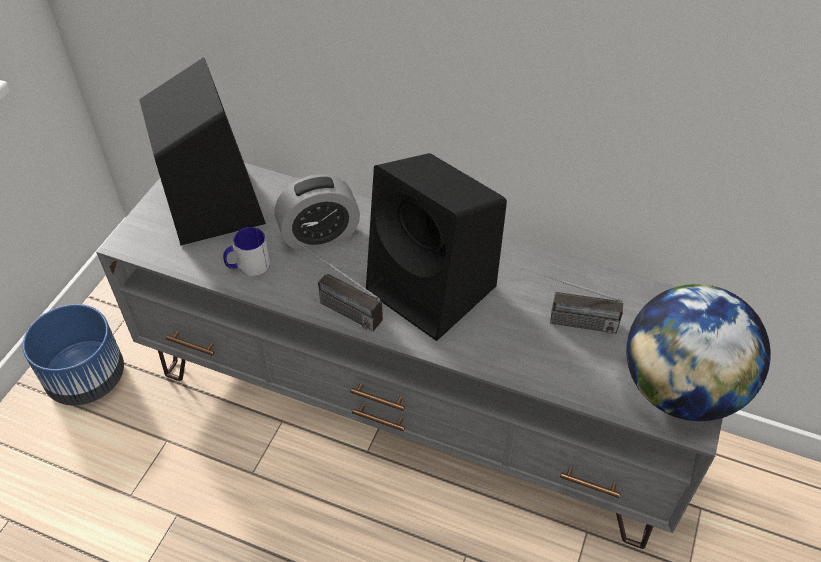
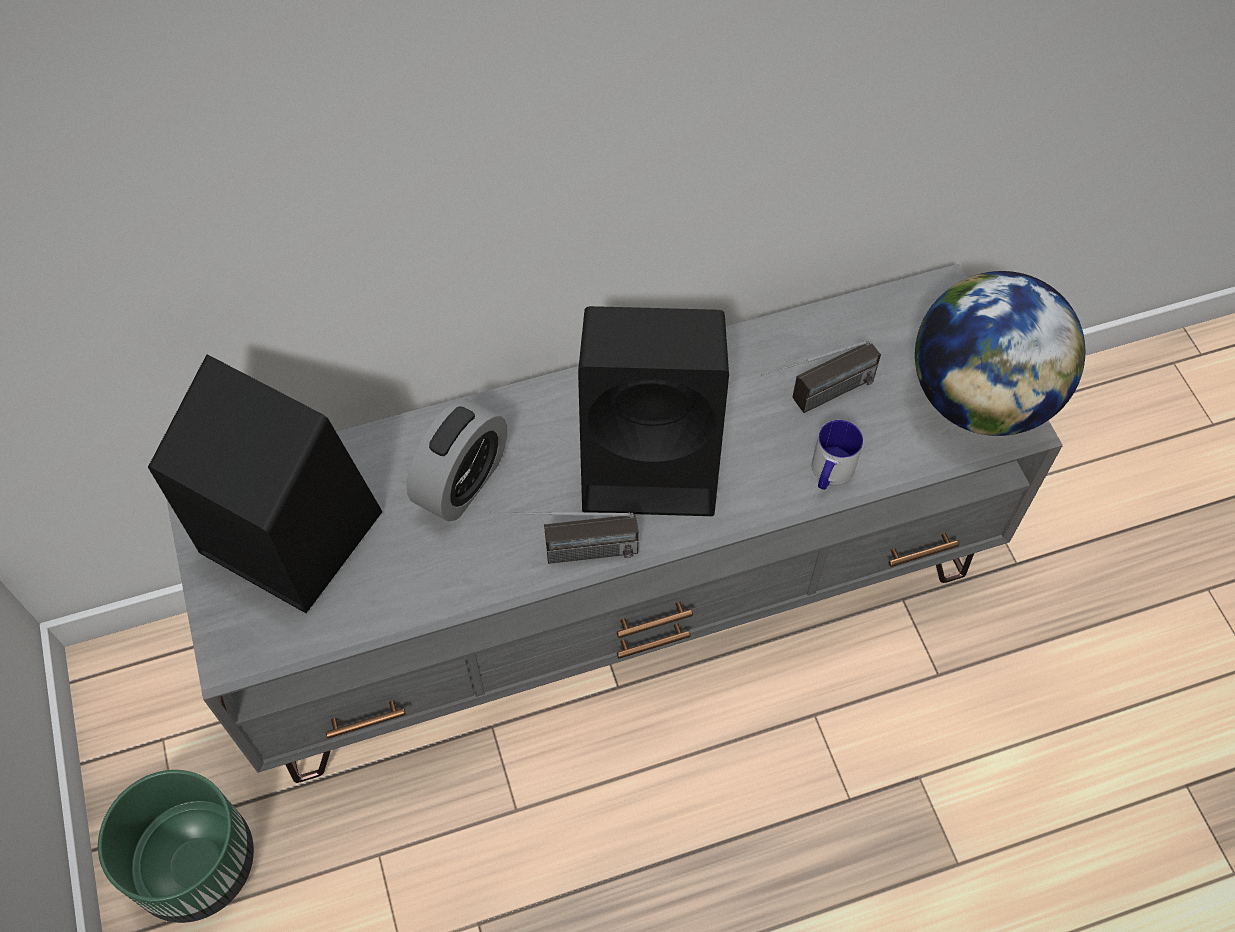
camera: 40 degrees left, 10 degrees up
(86, 378) = (195, 864): blue planter -> green planter
(248, 266) = (418, 579): mug -> mug (830, 473)

